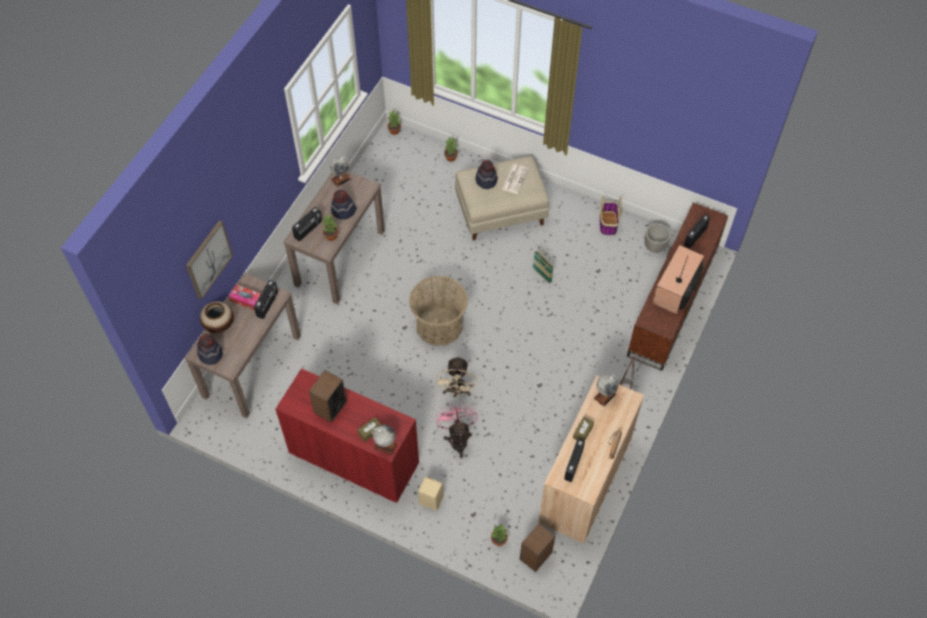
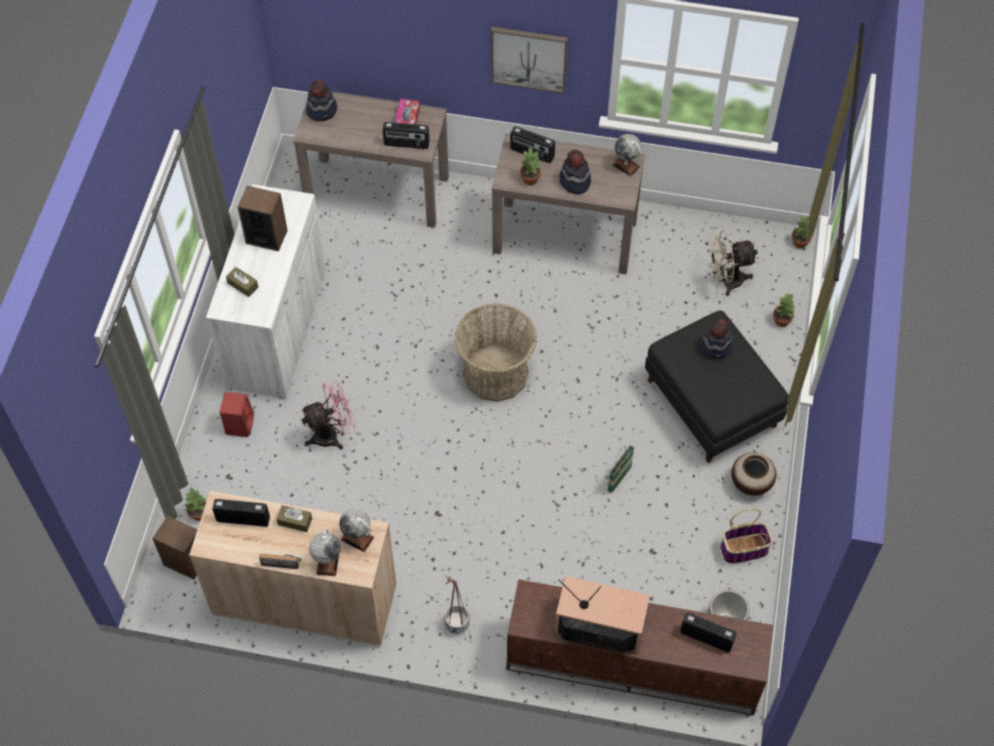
camera: 75 degrees right, 0 degrees up
(208, 259) = (398, 36): picture -> picture (529, 58)
(219, 325) = (364, 107): vase -> vase (750, 483)
(354, 458) = (277, 329): red cabinet -> white cabinet
(385, 446) = (226, 305): globe -> globe (327, 562)
(430, 499) = (239, 424): beige speaker -> red speaker
(456, 391) = (400, 417): beige fan -> beige fan (725, 280)
(501, 210) = (712, 404): beige ottoman -> black ottoman
(515, 178) = (733, 381): newspaper -> none

